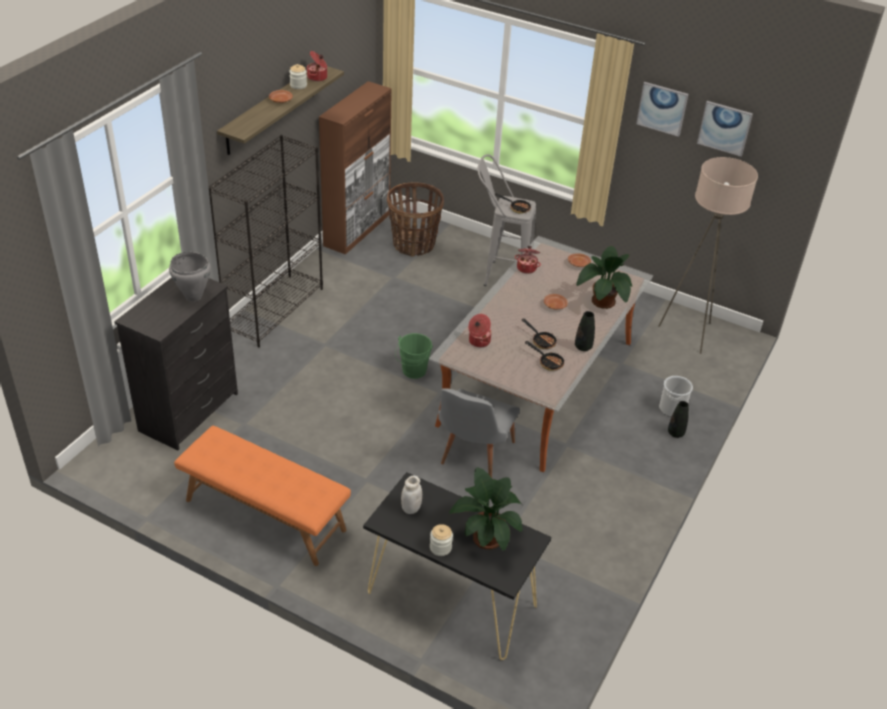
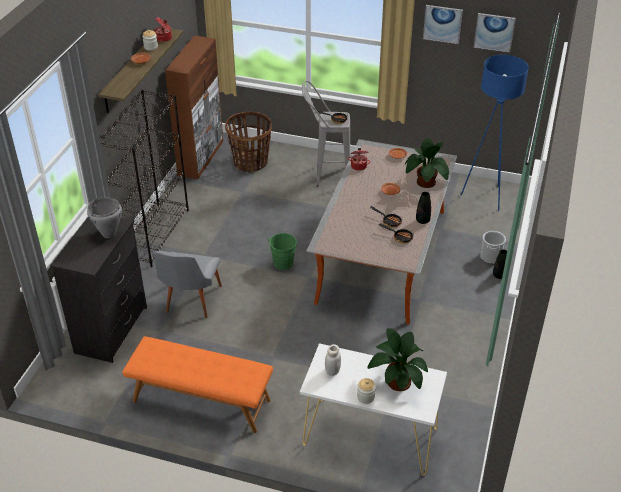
camera: 10 degrees left, 0 degrees up
(451, 599) = (369, 437): black console table -> white console table
(473, 457) = (351, 323): grey chair -> grey chair (190, 303)
(478, 341) = (341, 230): cooking pot -> none
(689, 334) = (485, 197): beige floor lamp -> blue floor lamp

